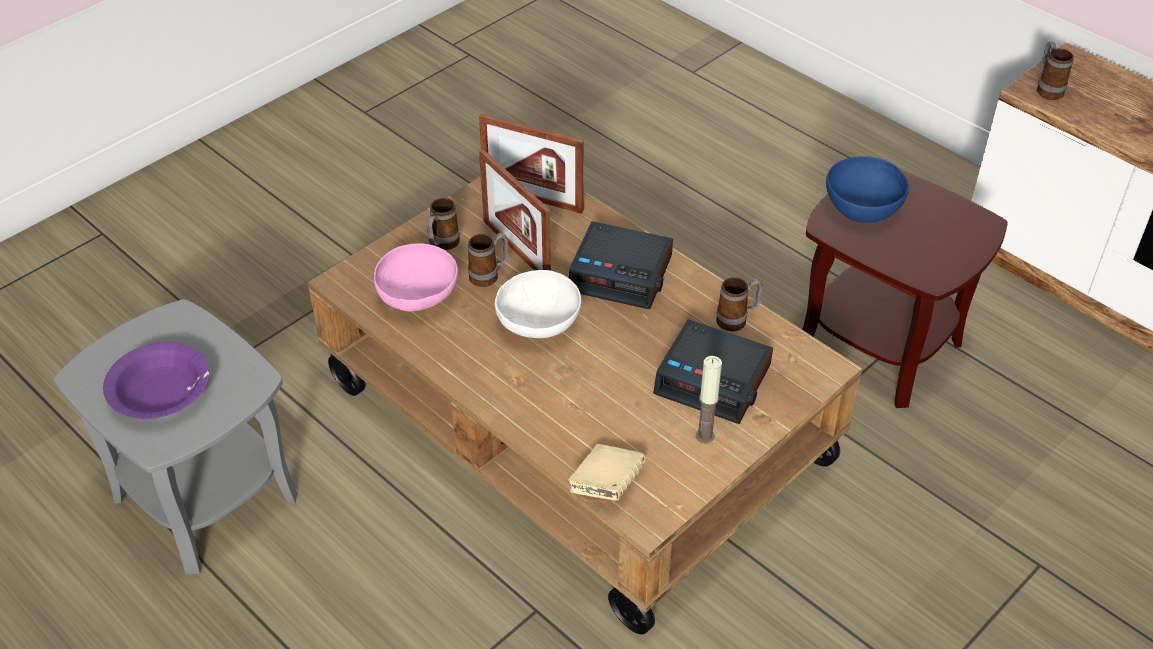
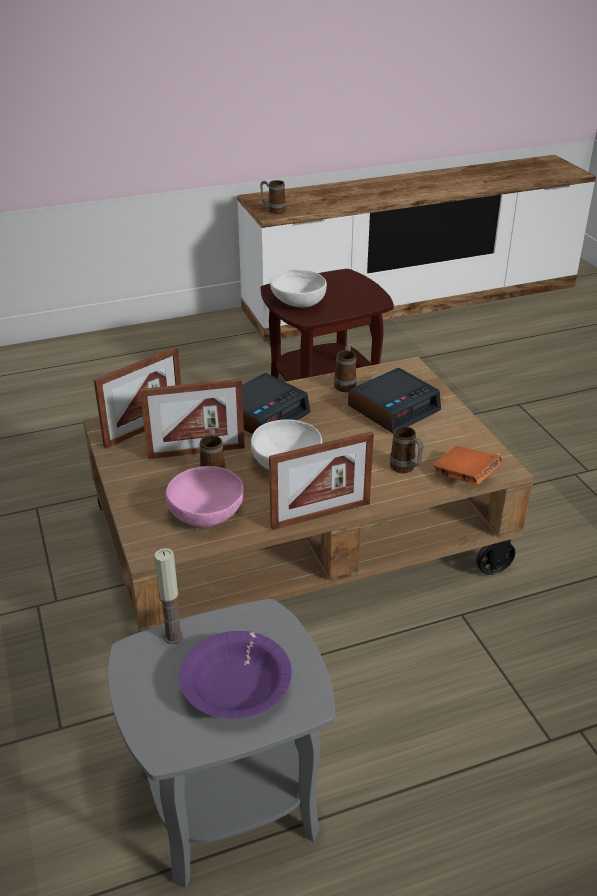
camera: 65 degrees left, 10 degrees down
(442, 245) = (156, 486): mug -> mug (405, 469)
(462, 381) = (320, 515): none -> picture frame
(606, 485) = (465, 477): beige book -> orange book
(705, 436) = (442, 426): candle -> candle (173, 637)
(862, 207) = (297, 302): blue bowl -> white bowl

